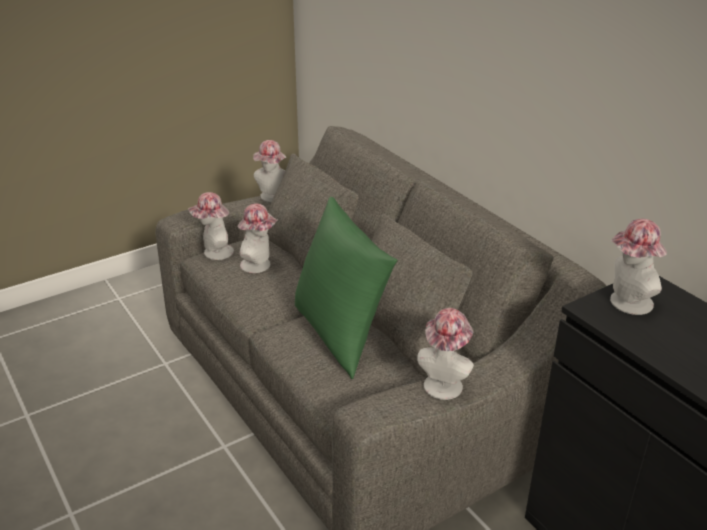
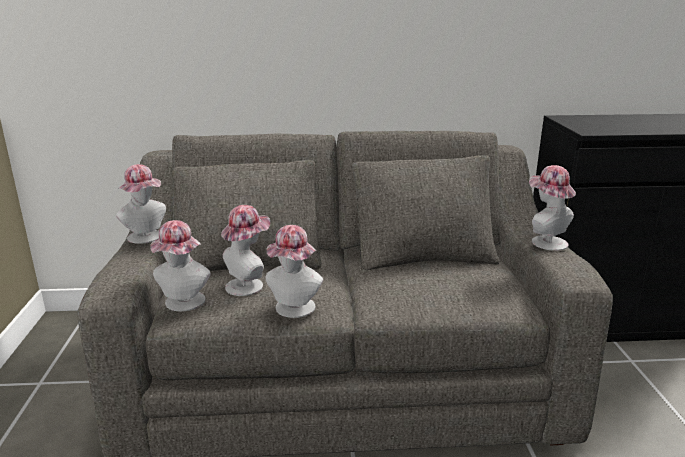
camera: 60 degrees left, 10 degrees down
(340, 334) = (412, 278): green pillow -> none
(626, 303) = (587, 125): hat -> hat (294, 310)

